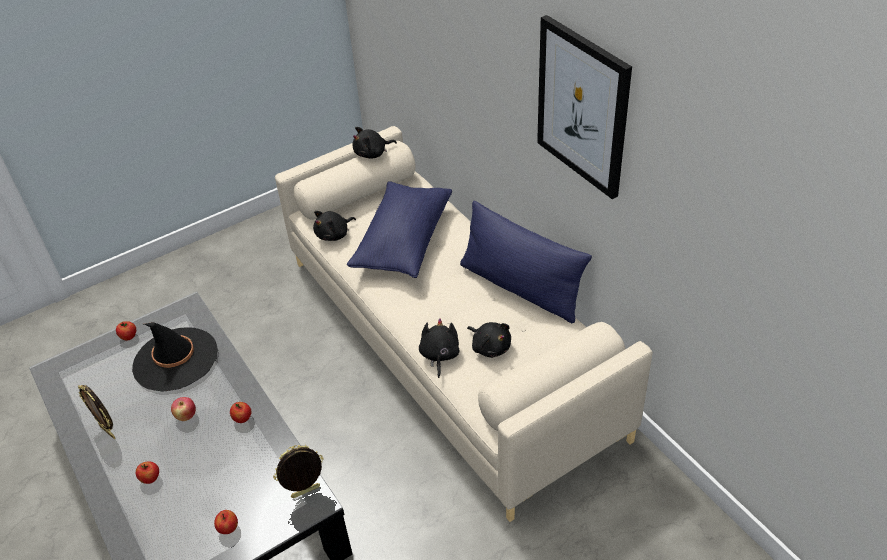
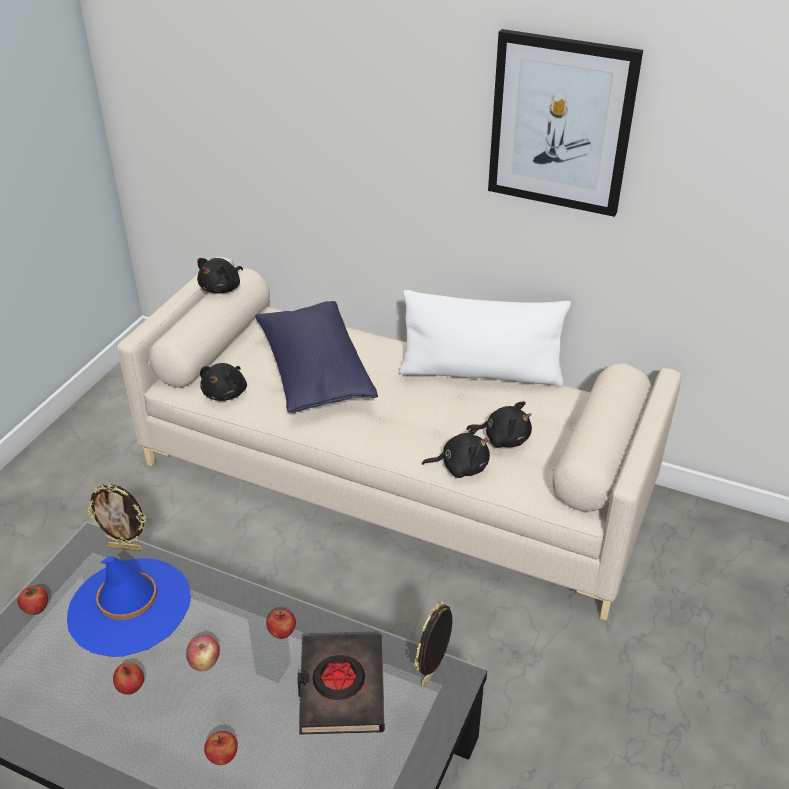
camera: 35 degrees left, 5 degrees down
(108, 431) = (110, 731): picture frame -> picture frame (126, 547)
(175, 359) = (129, 607): black hat -> blue hat
(228, 528) = (378, 759): apple -> apple (131, 687)
(246, 472) = (341, 688): none -> black book
(439, 355) = (461, 466): black plush toy -> black plush toy turned 120 degrees clockwise
(520, 287) = (481, 373): blue pillow -> white pillow

